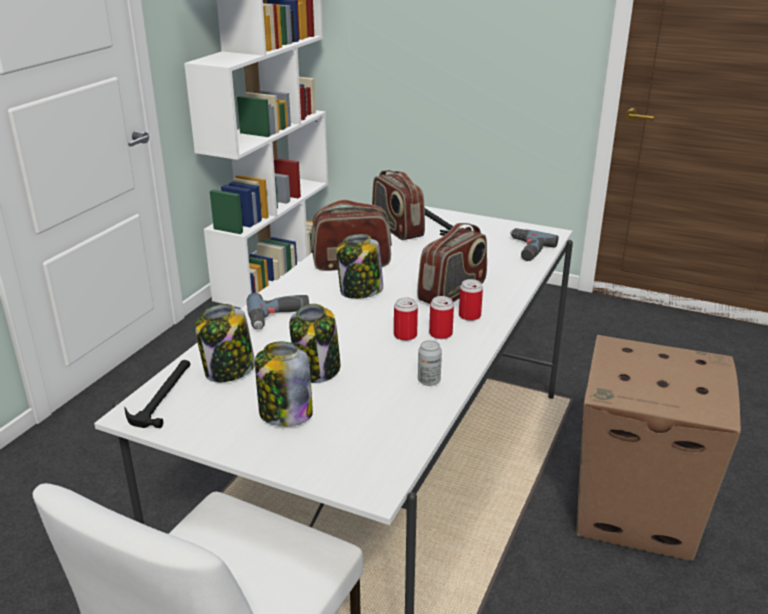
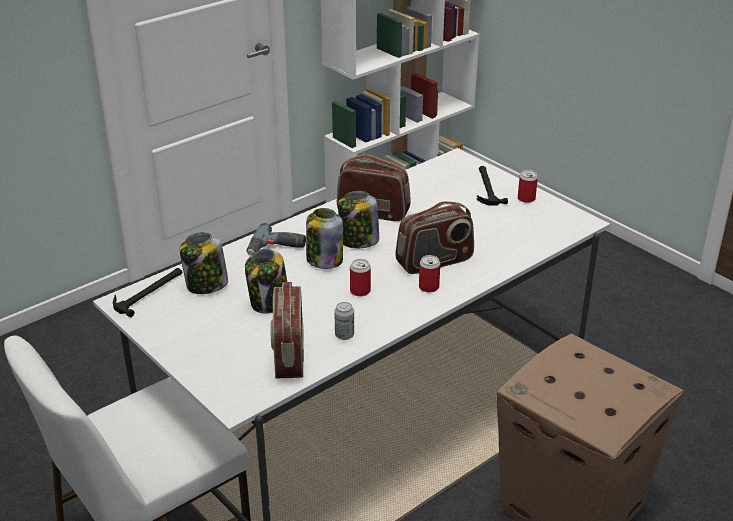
camera: 25 degrees right, 5 degrees up
(285, 413) = (219, 330): jar -> jar (324, 260)
(397, 228) = (443, 184): radio -> radio (288, 354)
(440, 334) = (389, 297): can -> can (526, 199)
(526, 250) = (542, 234): power drill -> none

